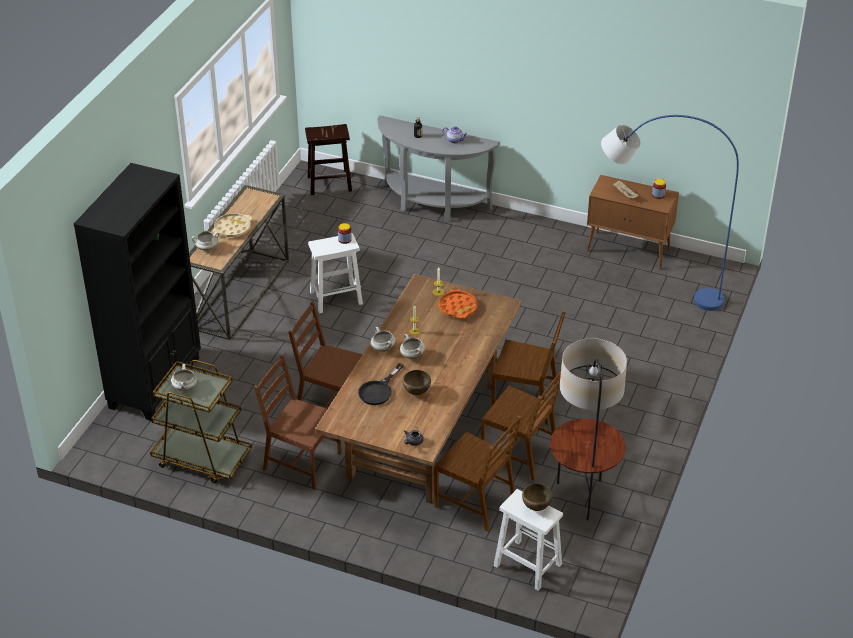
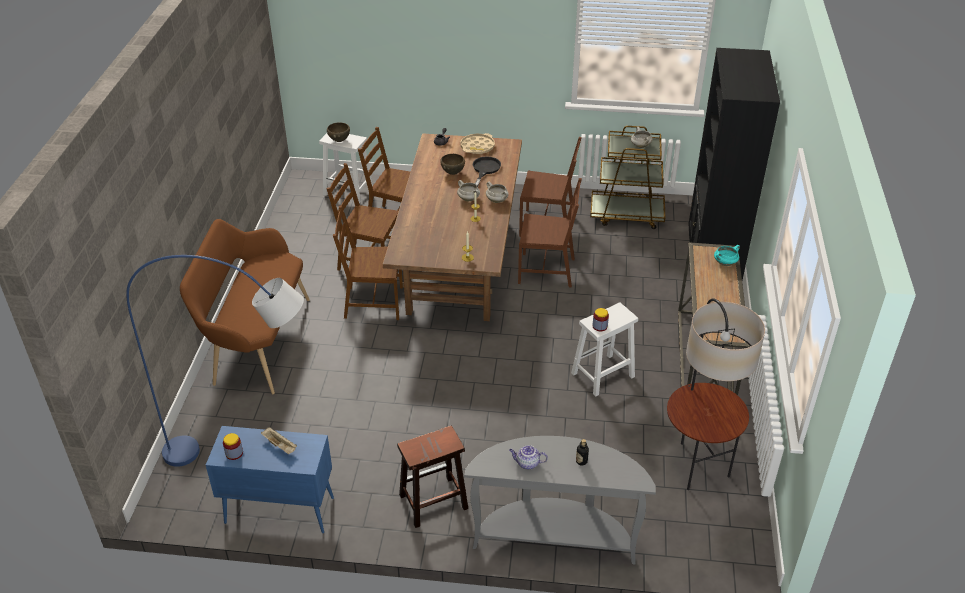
camera: 165 degrees right, 0 degrees up
(206, 248) = (725, 263): white cooking pot -> turquoise cooking pot
(232, 228) = (717, 289): beige tray -> beige tray (477, 147)
(330, 183) = (709, 545): brown stool -> brown stool (432, 502)
(458, 307) = (442, 246): orange tray -> none
(582, 498) = (311, 238): floor lamp -> floor lamp (696, 465)
(629, 250) = (278, 510): brown cabinet -> blue cabinet
(647, 383) = (256, 342): none -> brown bench

